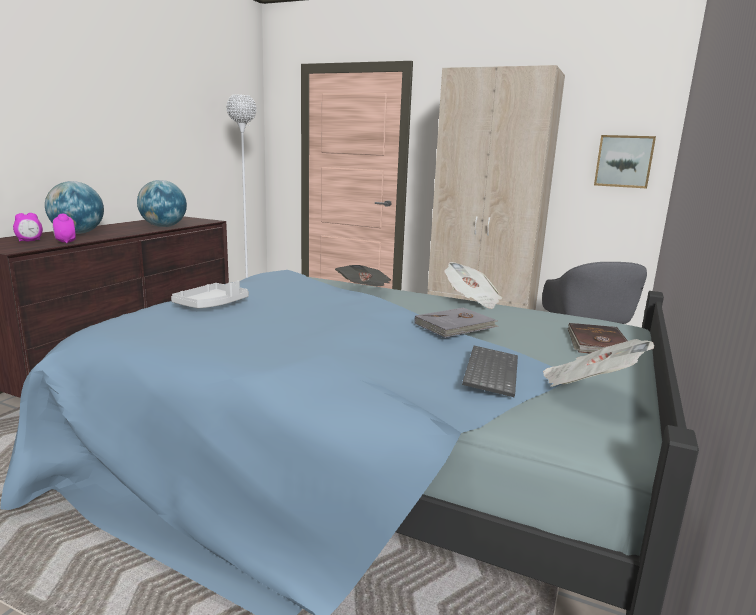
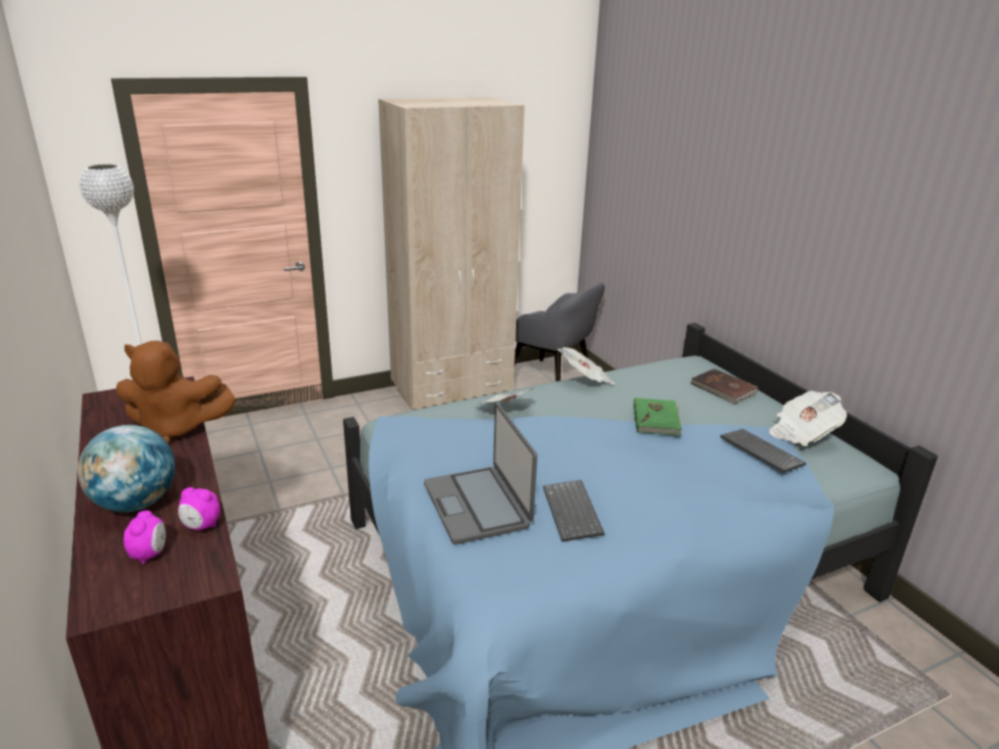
camera: 50 degrees left, 10 degrees up
(163, 226) = (176, 428): globe -> brown plush toy
(211, 305) = (477, 505): grey tray -> laptop
(243, 328) = (574, 512): none -> keyboard
(456, 326) = (657, 419): grey book -> green book
(624, 161) = (547, 180): picture -> none

